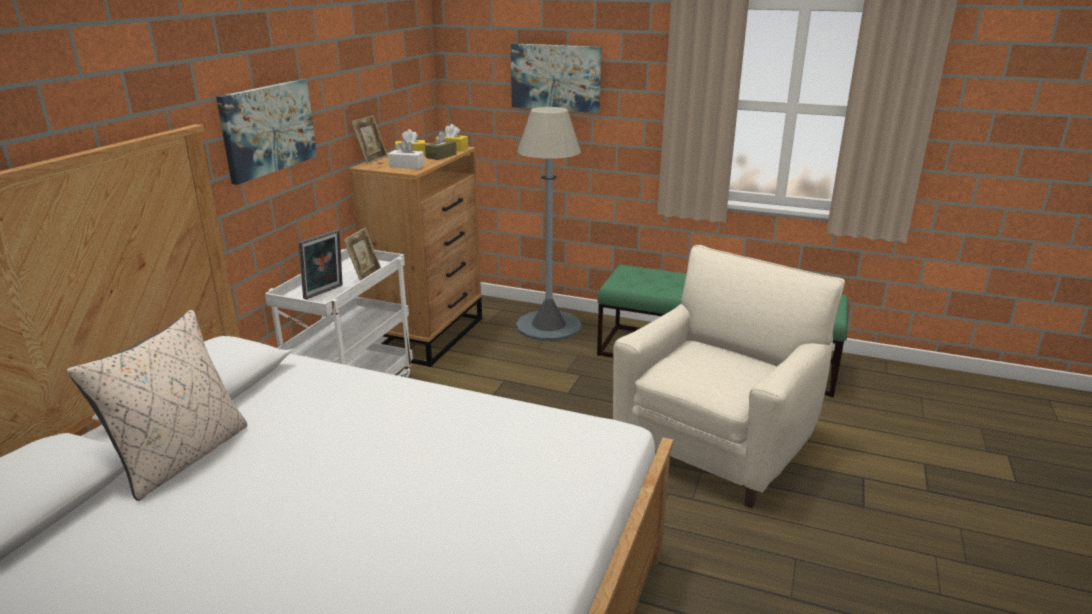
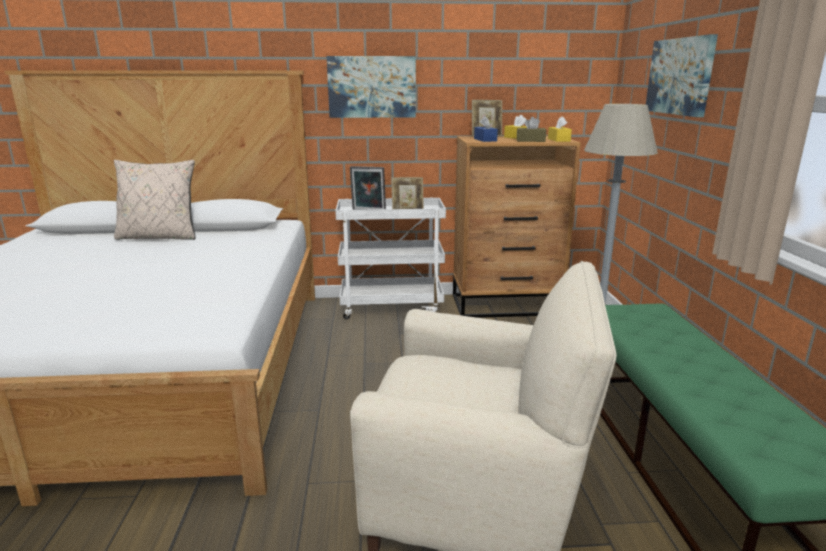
camera: 65 degrees right, 5 degrees down
(406, 166) = (485, 140): white tissue box -> blue tissue box

